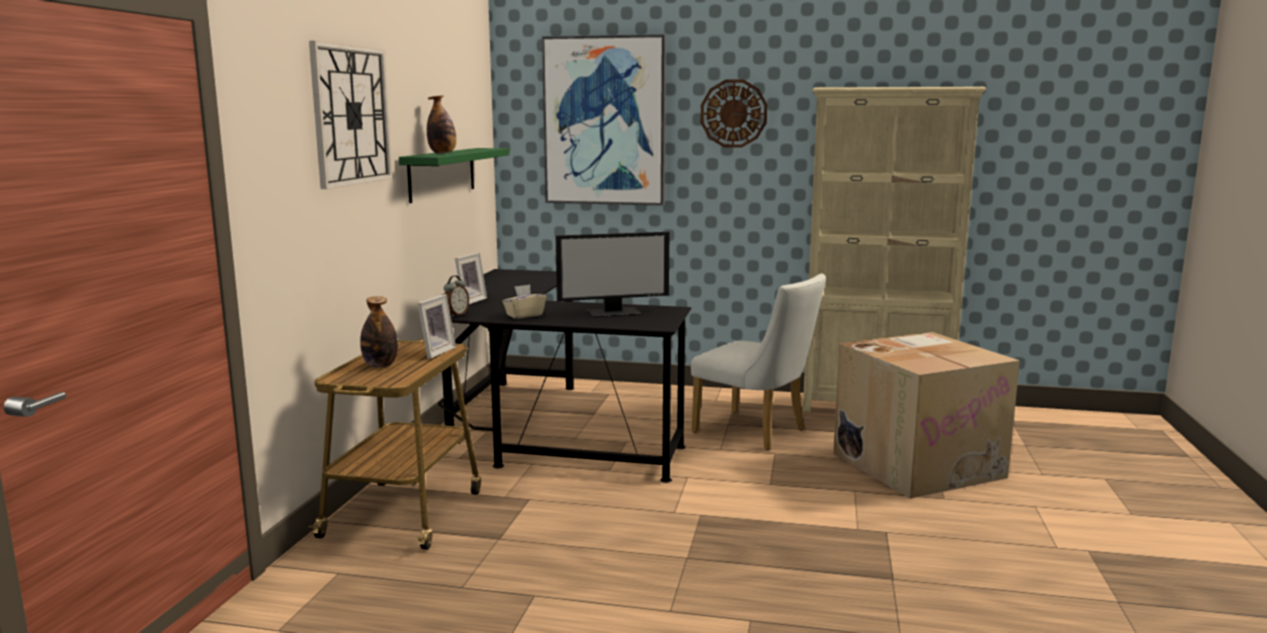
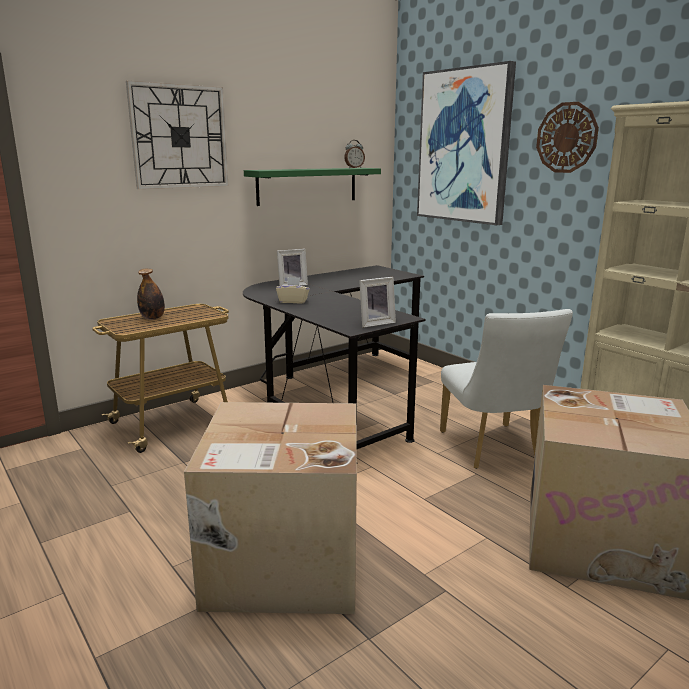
camera: 40 degrees right, 5 degrees up
(434, 352) = (200, 316): picture frame -> picture frame (375, 323)
(442, 153) = (290, 169): bottle -> none
(456, 315) = (257, 293): alarm clock -> alarm clock (354, 168)
(614, 312) = (355, 311): monitor -> none
(750, 567) = (282, 562): none -> cardboard box

